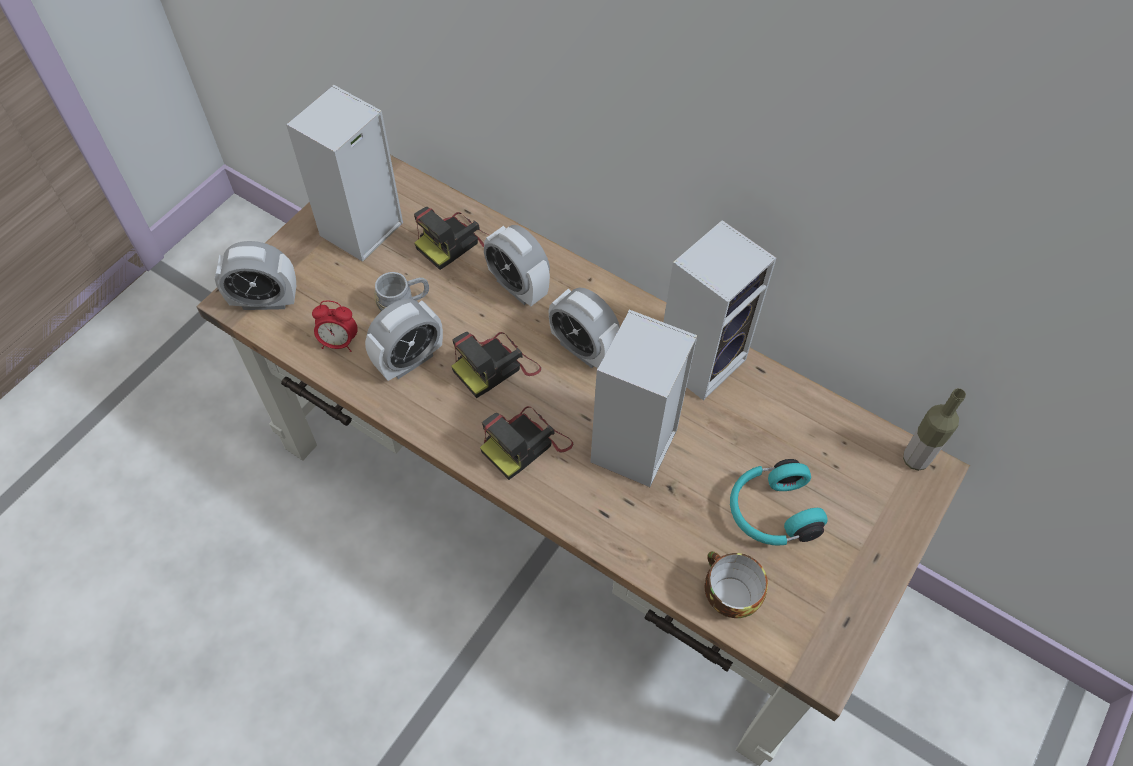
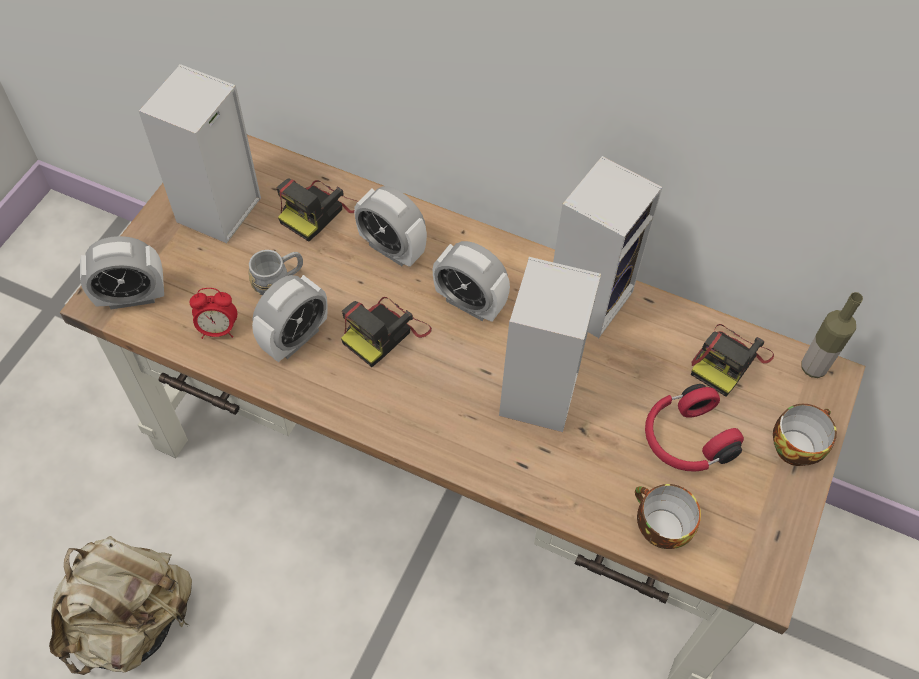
camera: 10 degrees left, 0 degrees up
(236, 608) = (133, 621): none -> beige backpack
(525, 444) = (430, 407): camera -> camera (728, 360)
(771, 513) = (685, 440): turquoise headphones -> red headphones
(882, 534) = (795, 445): none -> cup

